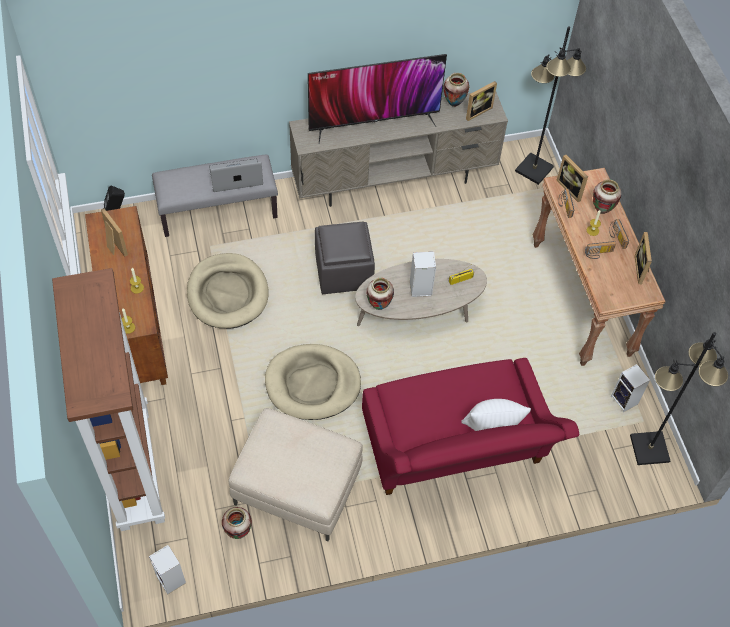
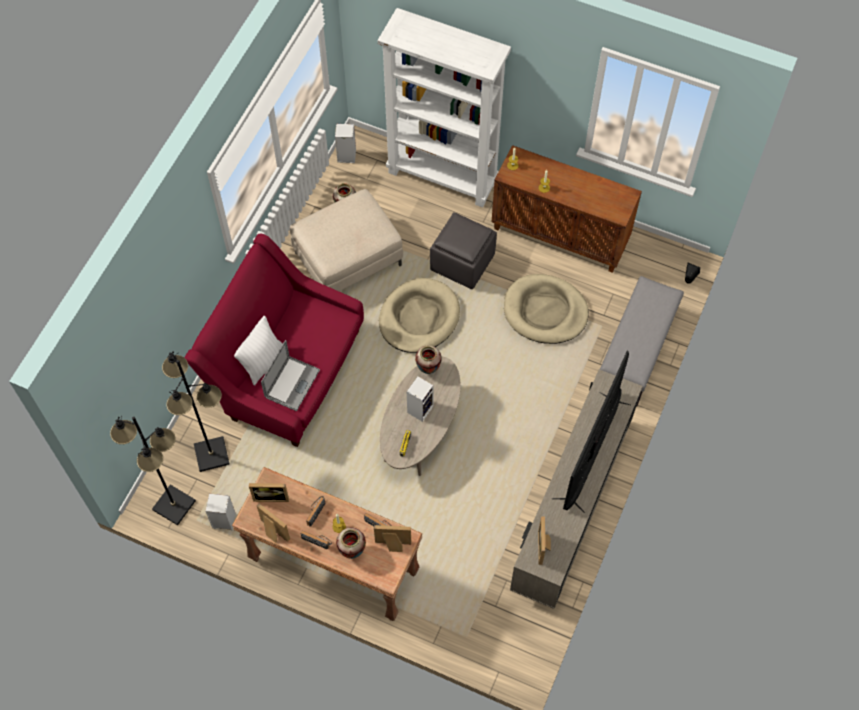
camera: 130 degrees right, 5 degrees up
(113, 246) = (595, 193): picture frame -> picture frame (271, 496)
(133, 467) = (443, 176): brown bookcase -> white bookcase
(235, 176) = (632, 343): laptop -> laptop (292, 383)
(344, 271) = (503, 405): grey ottoman -> grey ottoman (462, 263)
(453, 103) = (567, 534): vase -> none
(533, 169) = (496, 643): black floor lamp -> black floor lamp (212, 454)

